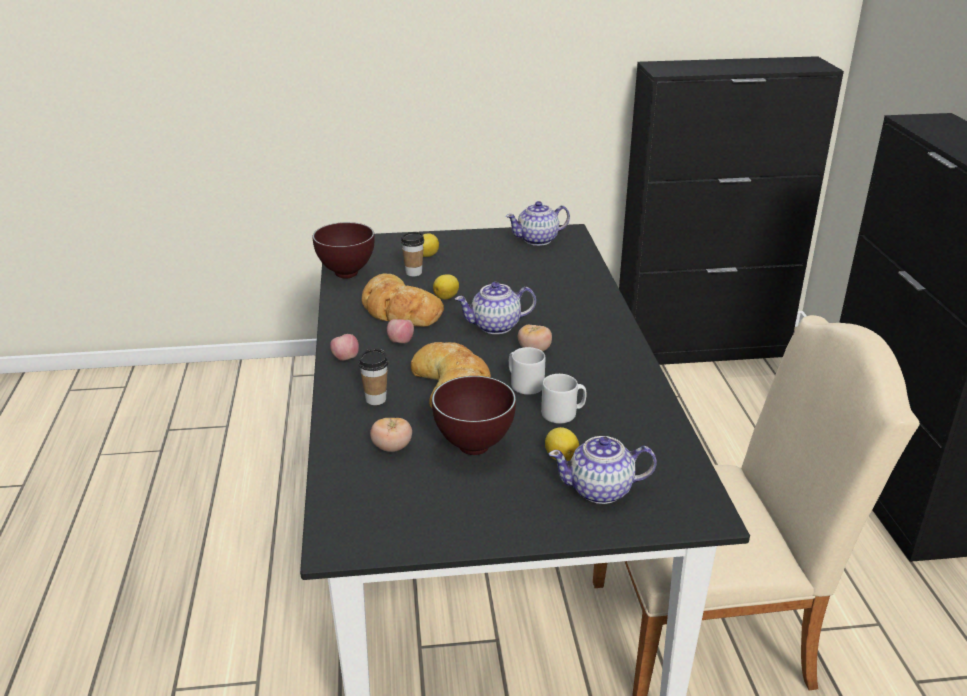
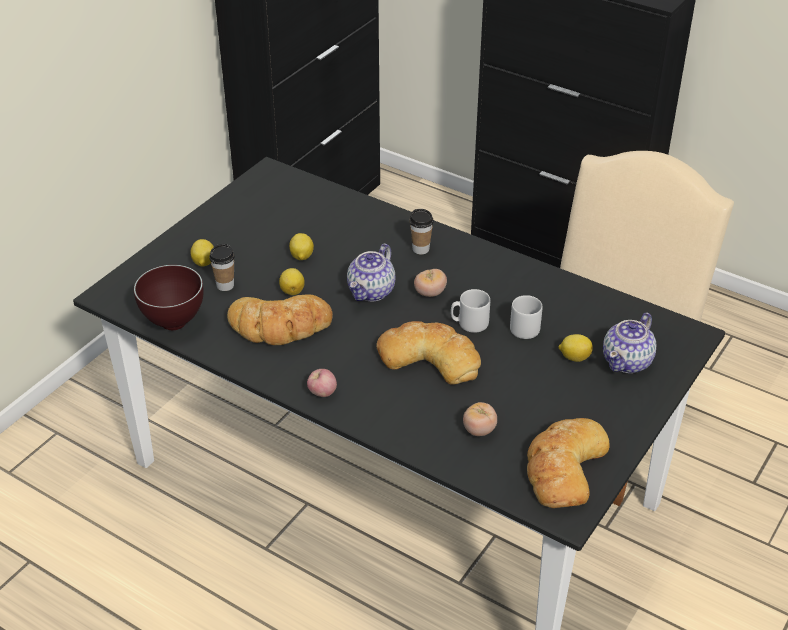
camera: 50 degrees left, 10 degrees up
(376, 399) = (404, 406): cup -> cup (420, 249)
(397, 515) = (563, 468): none -> bread
(401, 342) = (333, 351): apple -> none
(473, 448) = (523, 391): brown bowl -> none
(491, 283) = (301, 257): none -> lemon
(538, 240) = (261, 193): teapot -> none

